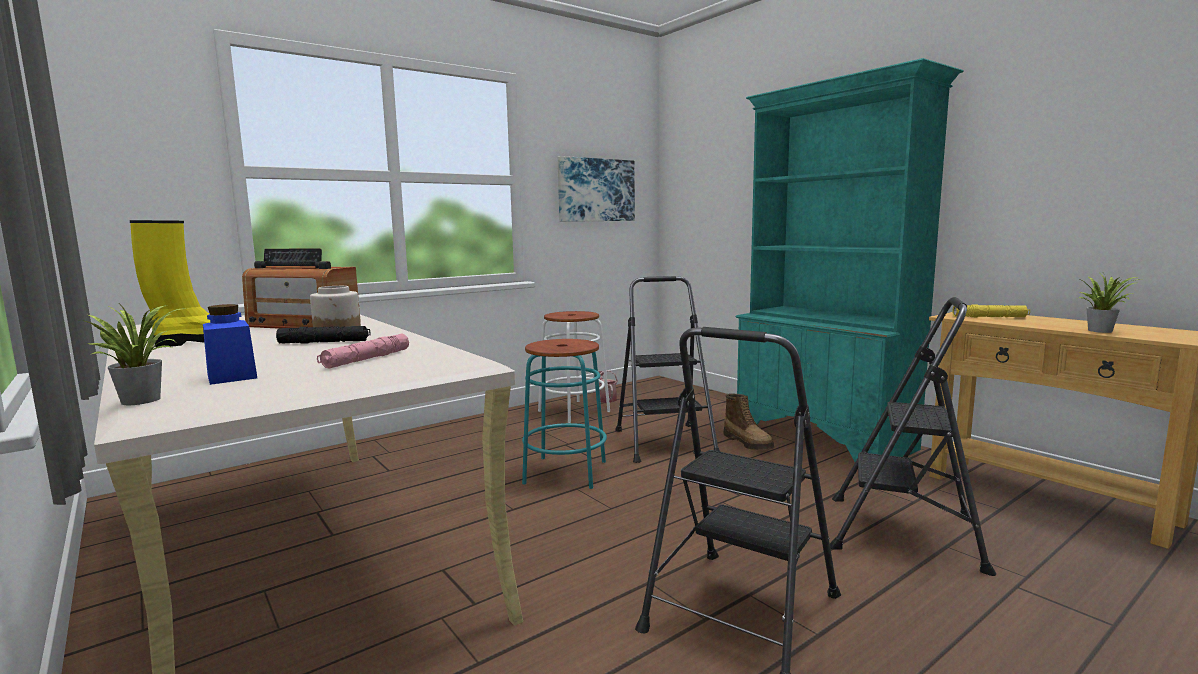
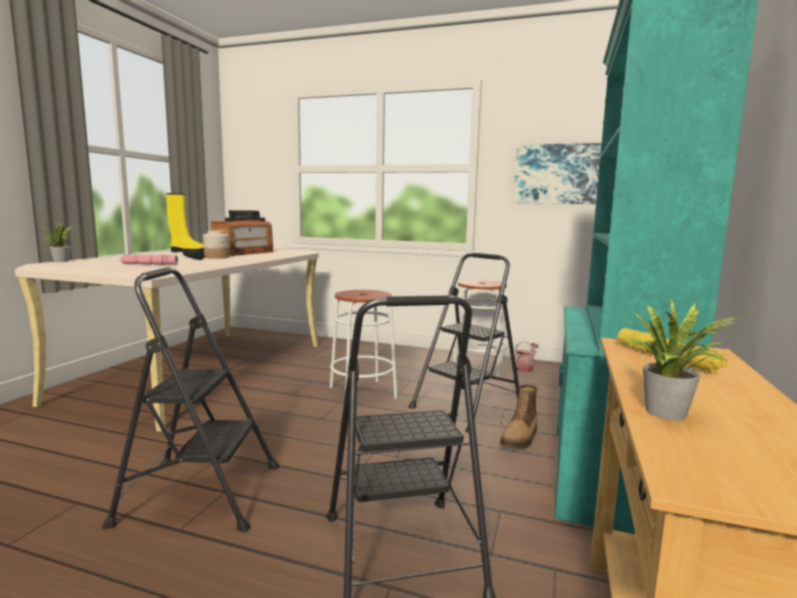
camera: 55 degrees right, 0 degrees up
(232, 376) = (107, 261): blue jar -> none
(302, 324) = (244, 253): radio -> radio turned 135 degrees counterclockwise
(565, 472) = (362, 392): turquoise stool -> white stool

